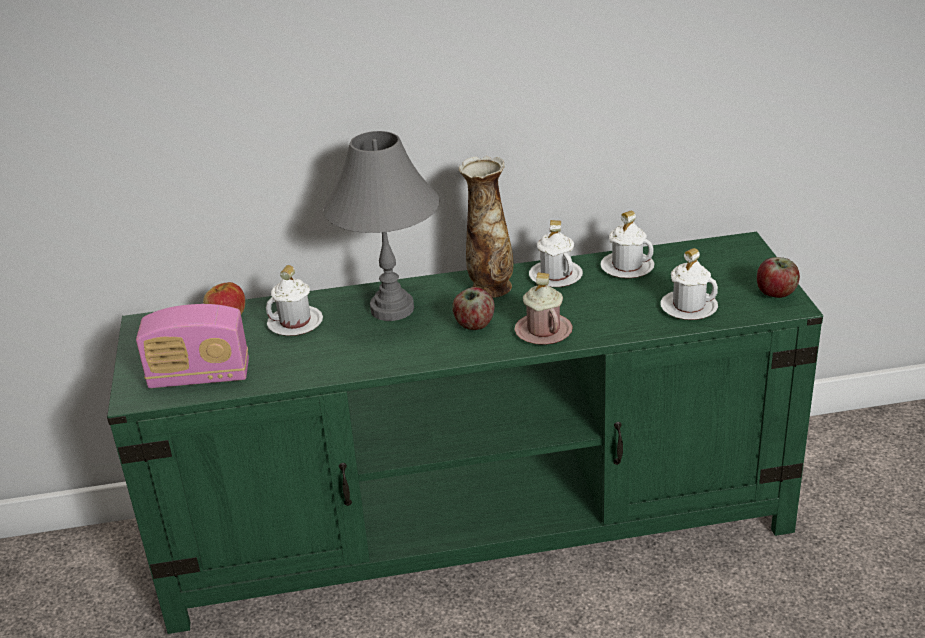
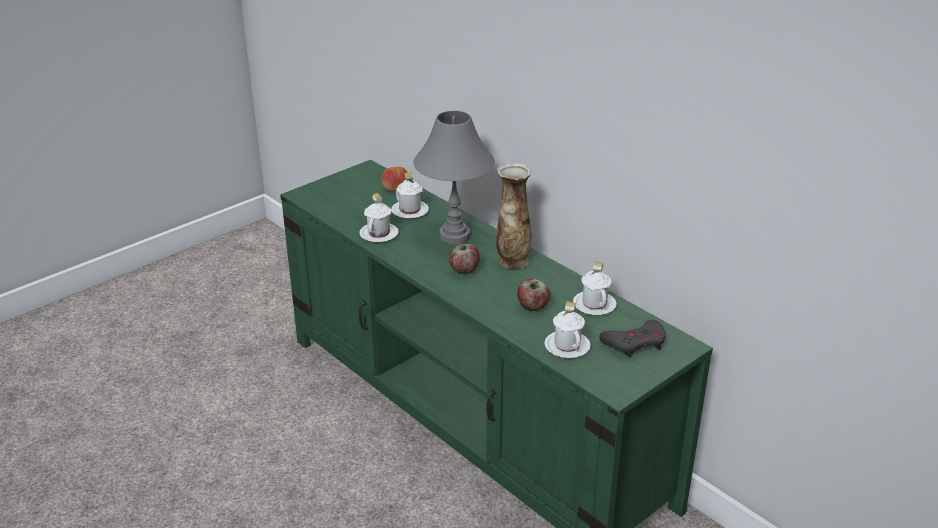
camera: 55 degrees right, 0 degrees up
(199, 377) = (334, 204): radio -> none
(543, 331) = (481, 297): pink mug -> none
(555, 276) = (552, 280): white mug -> white mug (379, 234)
(716, 267) = (635, 343): none -> grey game controller
(776, 294) = (626, 380): apple -> apple (532, 307)

